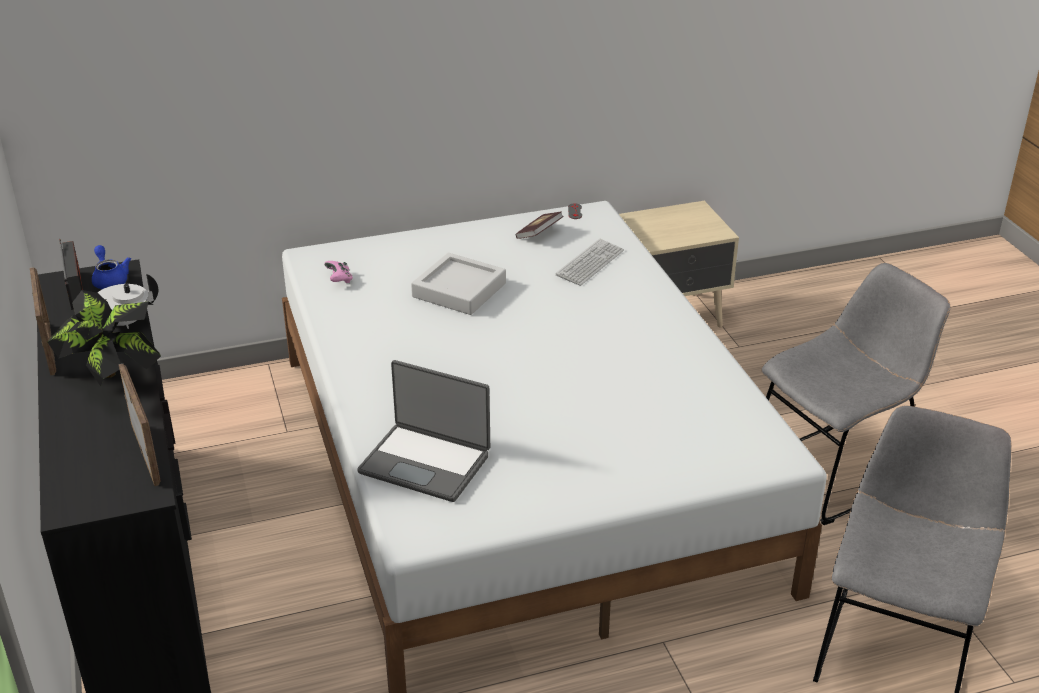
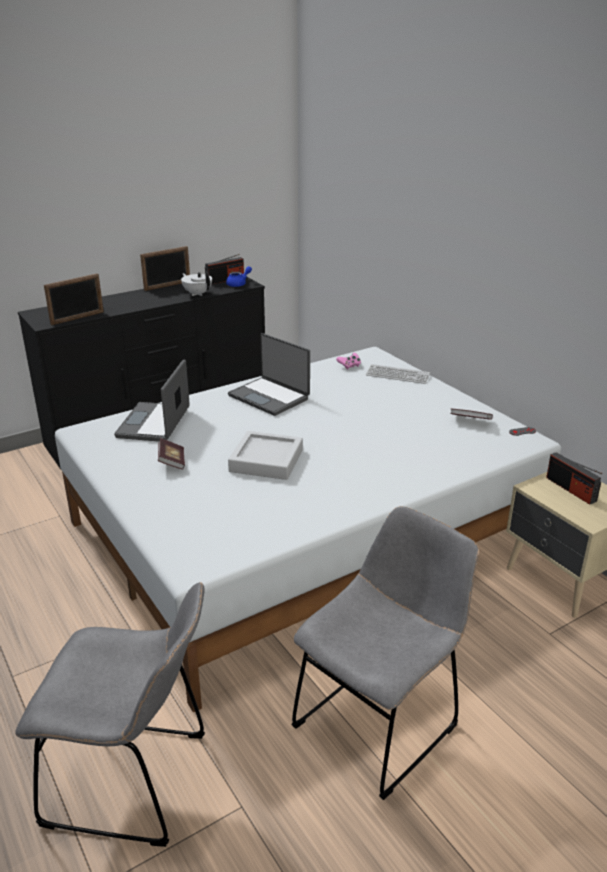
camera: 75 degrees right, 5 degrees down
(115, 381) = (141, 302): potted plant -> none
(397, 355) = (270, 397): none -> laptop
(459, 290) = (363, 404): grey tray -> grey tray (266, 460)
(546, 455) = (172, 462): none -> book
(590, 263) = (441, 448): keyboard -> keyboard (397, 375)
(663, 226) = (571, 489): none -> radio
(834, 471) = (380, 721): grey chair -> grey chair turned 90 degrees counterclockwise

